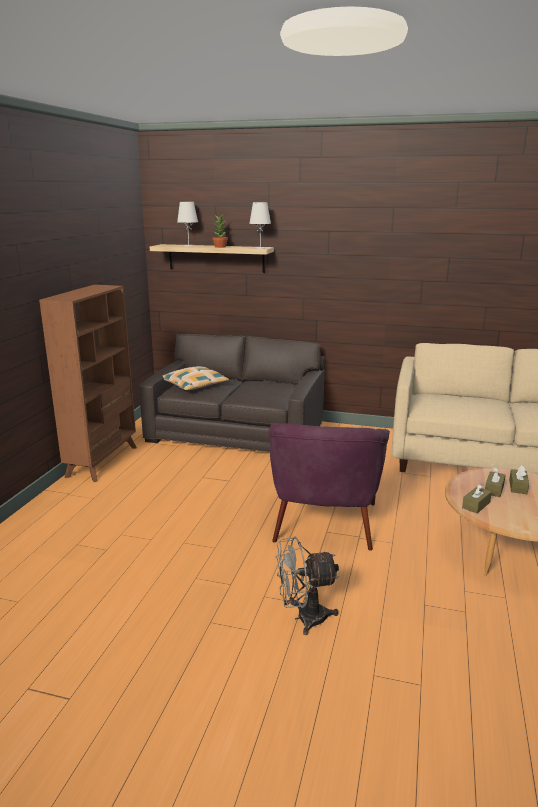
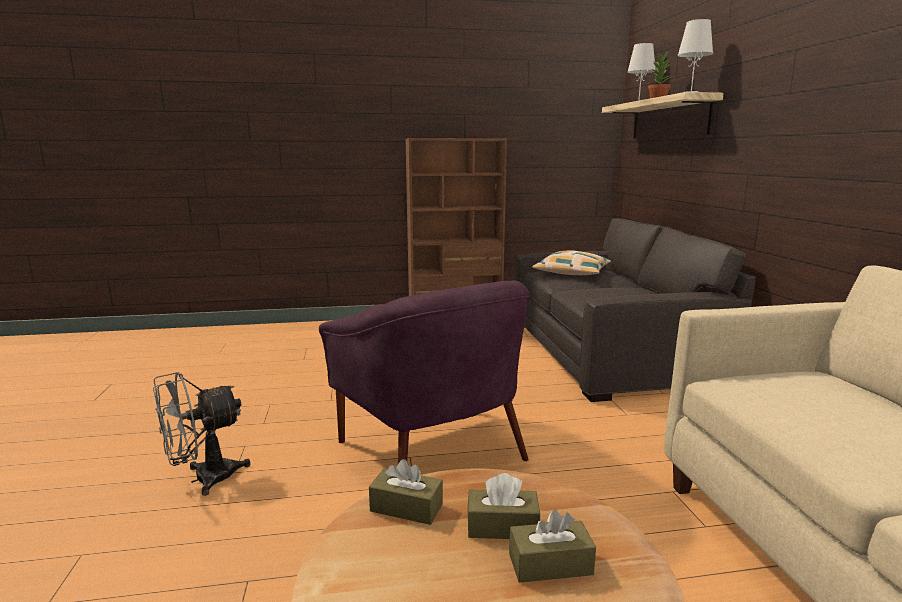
camera: 65 degrees right, 5 degrees down
(303, 618) = (204, 479): grey fan -> grey fan turned 90 degrees counterclockwise
(324, 522) = (434, 450): purple armchair -> purple armchair turned 105 degrees counterclockwise

